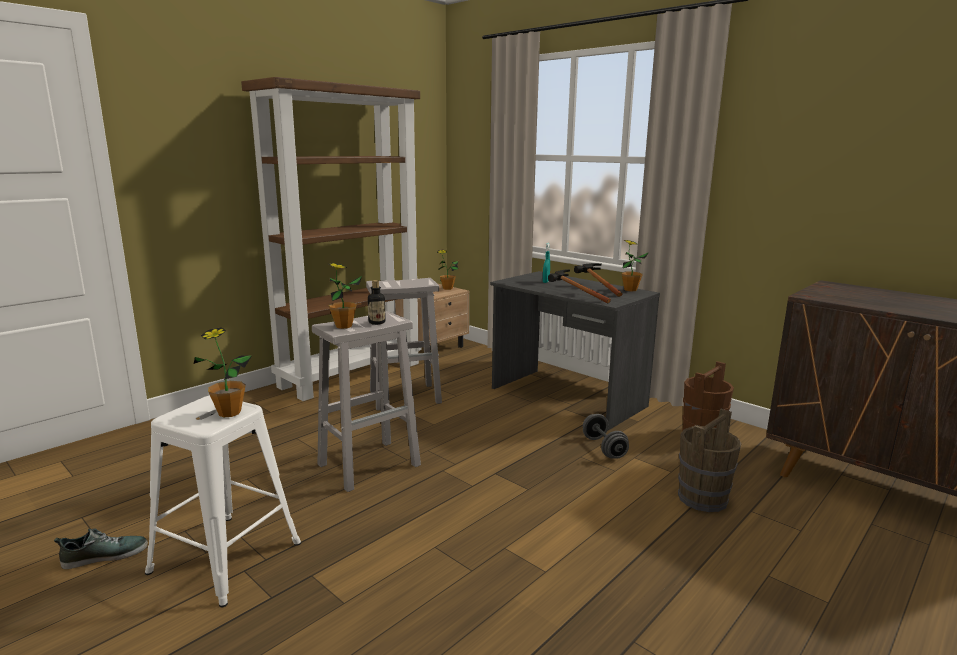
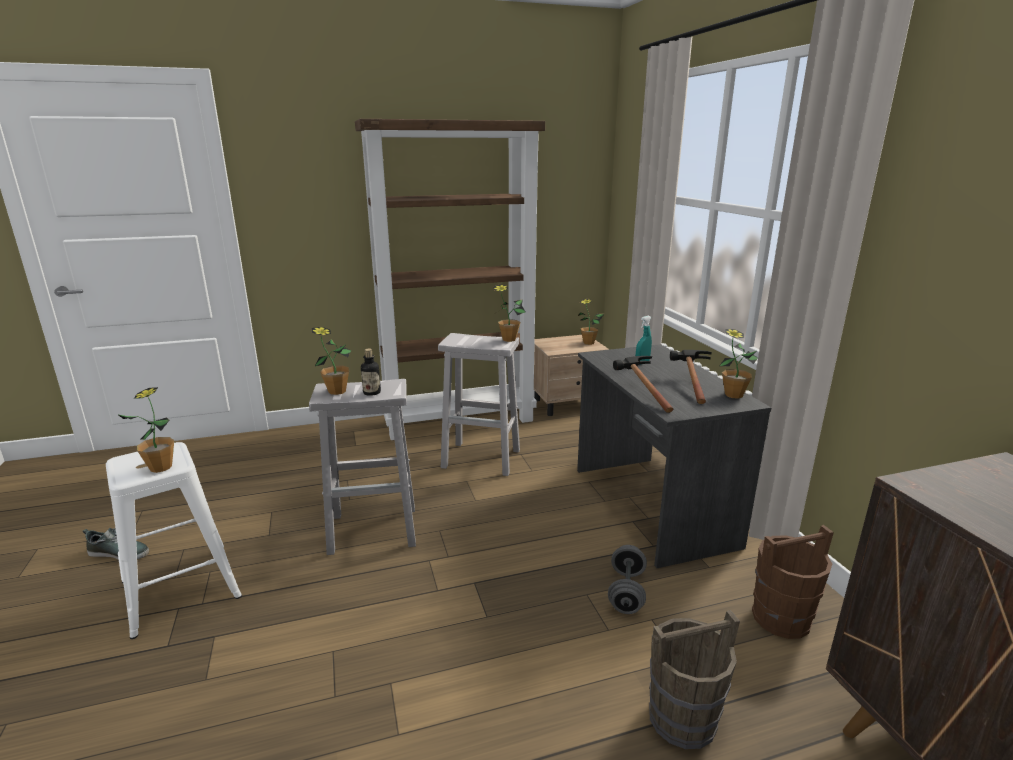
camera: 30 degrees right, 5 degrees up
(425, 279) = (509, 339): none -> potted plant

